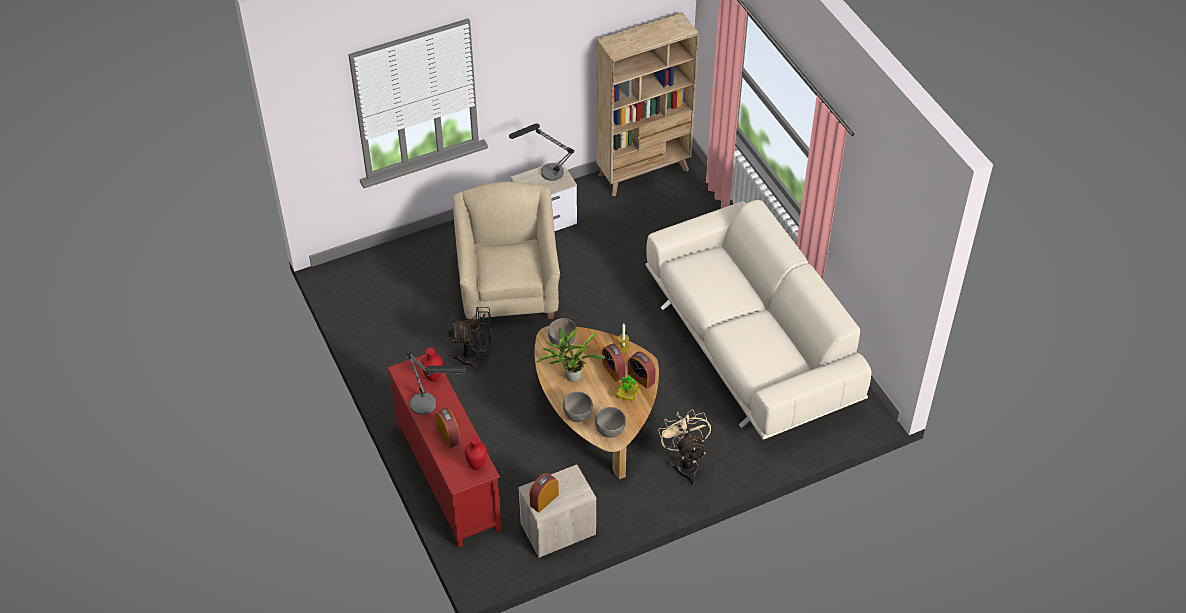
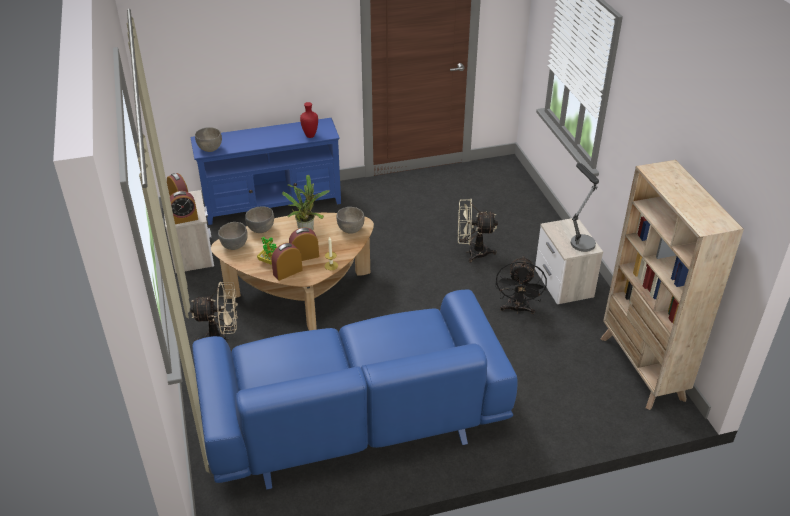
camera: 100 degrees right, 10 degrees down
(431, 405) = (282, 133): table lamp -> none
(447, 477) = (272, 203): red tv stand -> blue tv stand
(448, 435) = (248, 138): alarm clock -> alarm clock (184, 219)
(475, 358) = (393, 226): black fan -> black fan (517, 309)
(477, 465) = (210, 149): red vase -> grey bowl
(509, 288) = (472, 252): beige armchair -> beige fan
(751, 347) = (352, 417): beige sofa -> blue sofa

